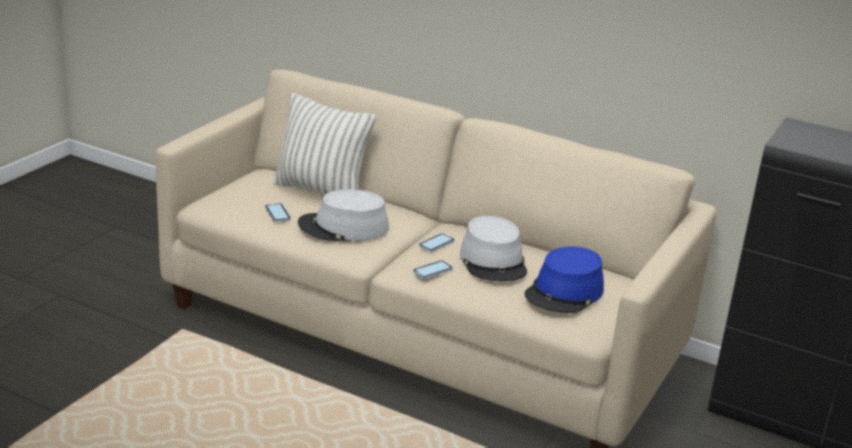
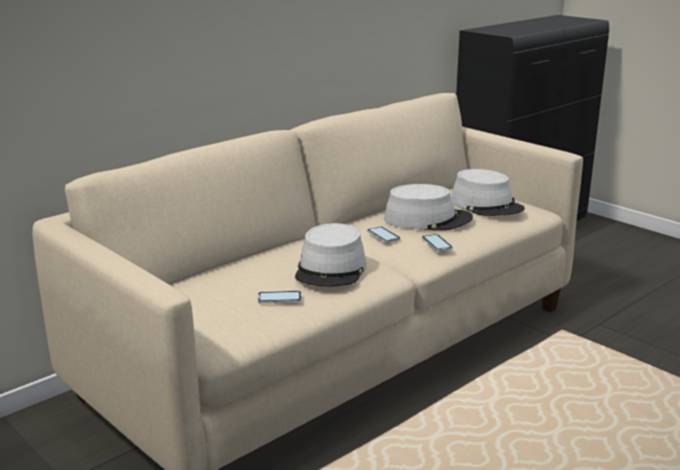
camera: 70 degrees left, 5 degrees down
(321, 192) = (237, 271): pillow -> none
(564, 293) = (486, 205): blue hat -> grey hat

